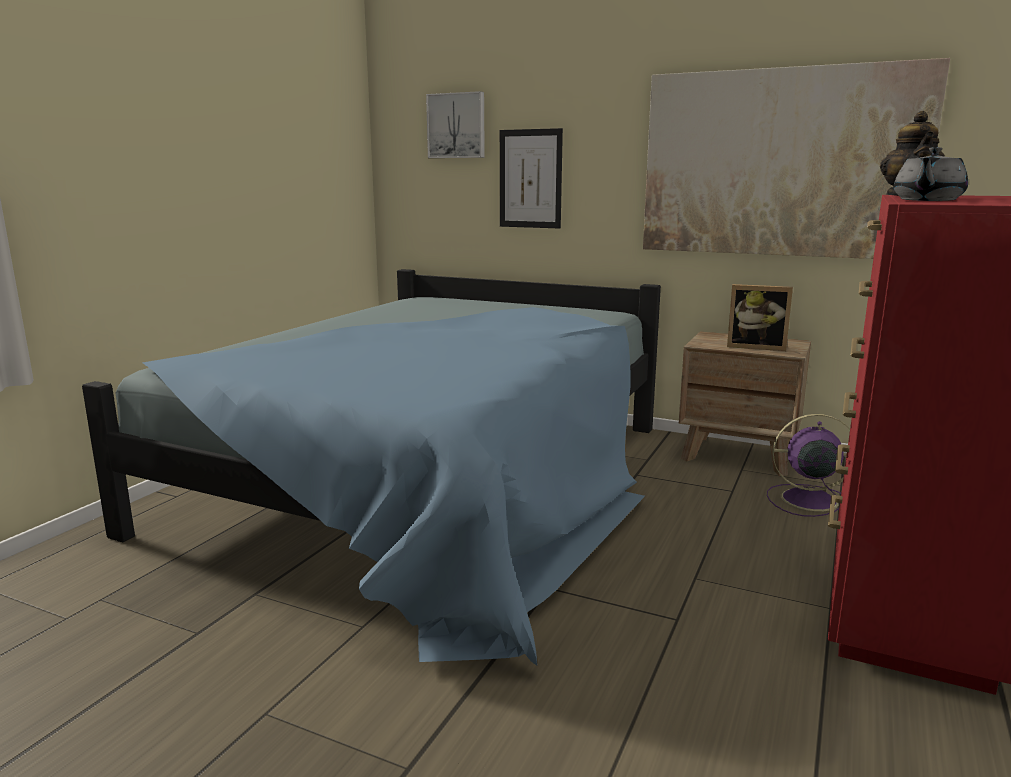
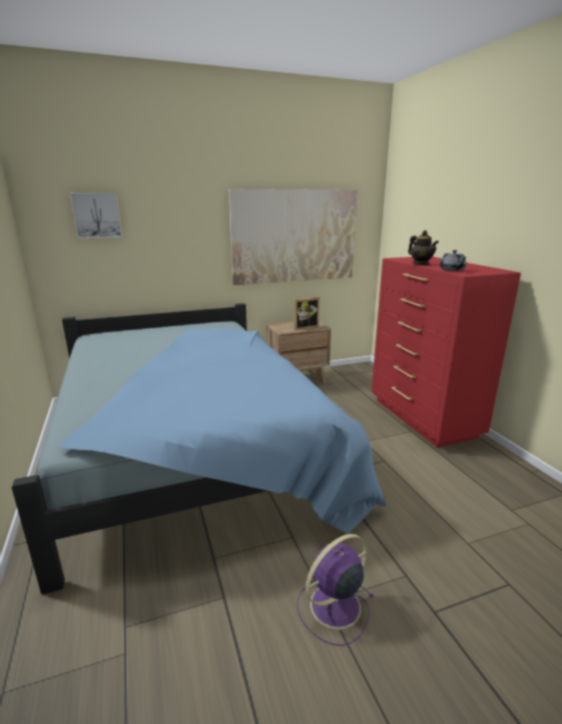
camera: 45 degrees left, 5 degrees up
(530, 179) = (158, 249): picture -> none
(806, 500) = (346, 391): purple fan -> purple fan (333, 607)

